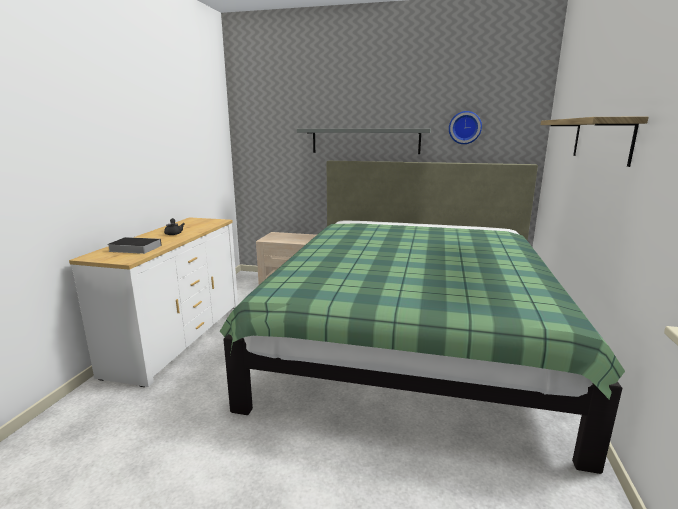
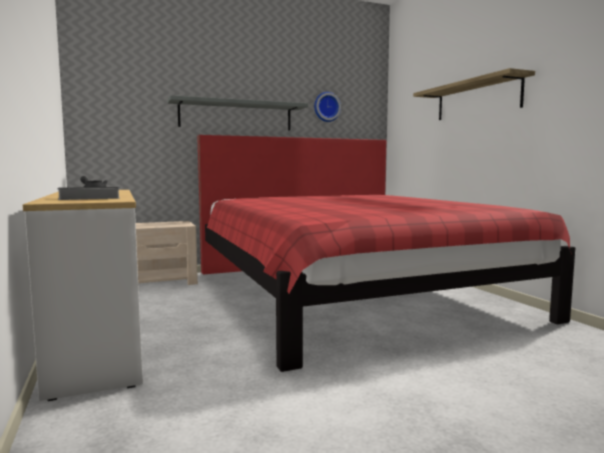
camera: 35 degrees left, 10 degrees down
(410, 339) = (350, 293): green bed -> red bed

